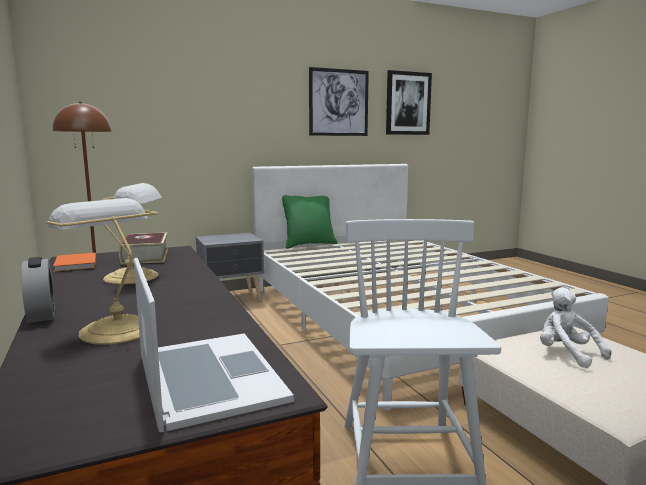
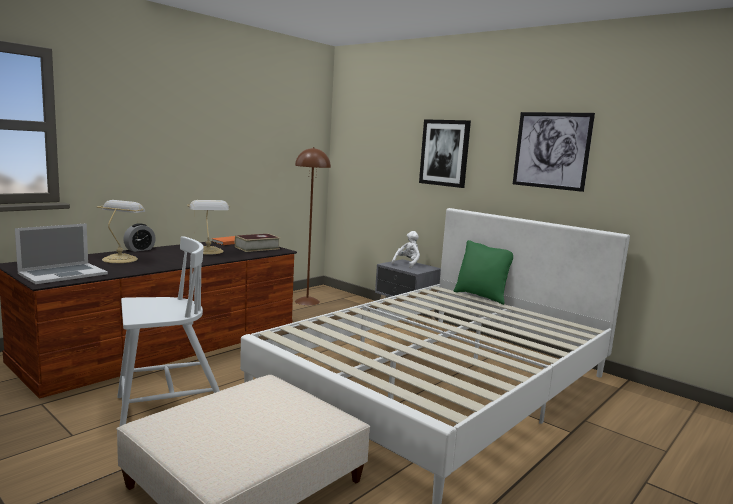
camera: 65 degrees right, 0 degrees up
(408, 103) = (654, 154): picture -> picture (444, 153)
(566, 354) = (273, 414): white plush toy -> white plush toy (407, 264)

